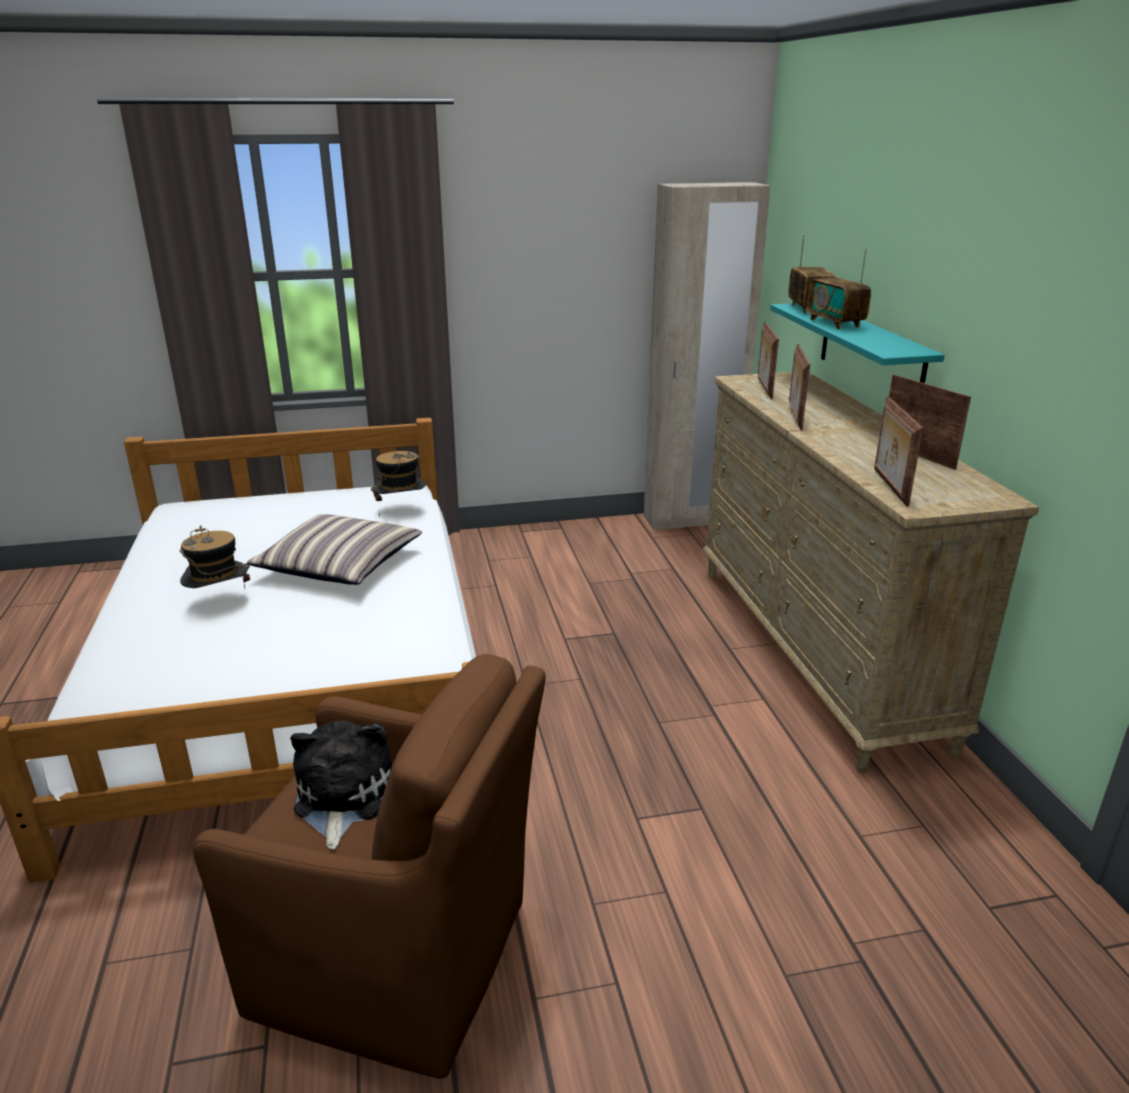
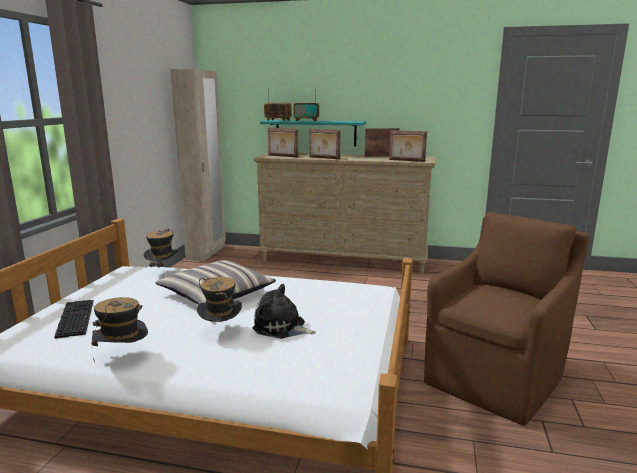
camera: 65 degrees left, 10 degrees down
(148, 571) = (123, 358): none -> hat
(237, 515) = (74, 318): none -> keyboard
(341, 797) = (491, 299): plush toy -> plush toy (281, 328)

